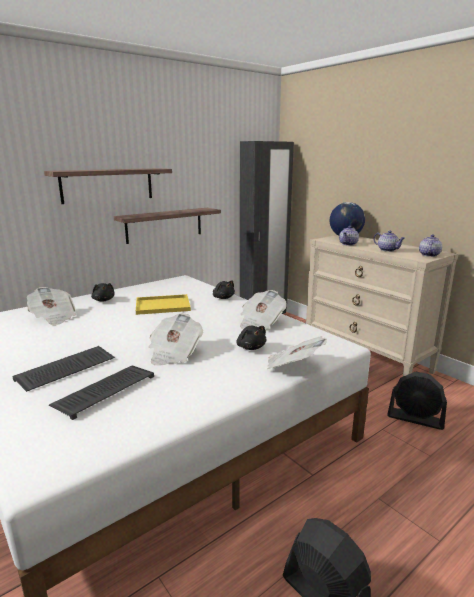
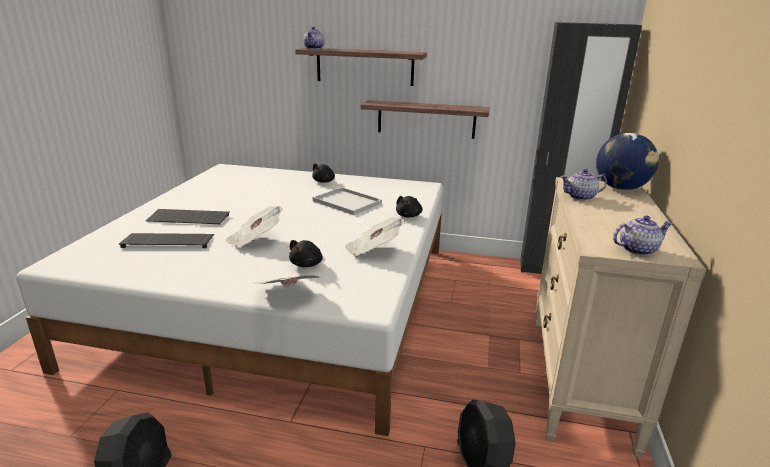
camera: 50 degrees right, 5 degrees up
(53, 317) = (267, 182): newspaper -> none
(161, 306) = (345, 202): yellow tray -> white tray
(388, 250) = (603, 222): teapot -> teapot (314, 48)

